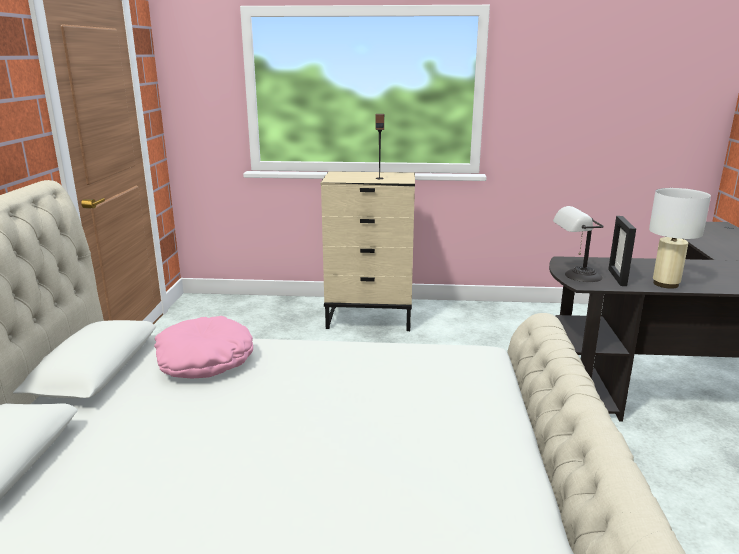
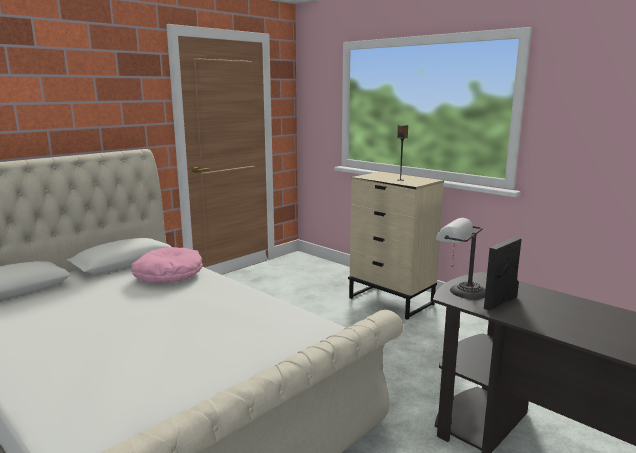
camera: 40 degrees right, 5 degrees down
(665, 284) = (537, 321): white table lamp -> none

